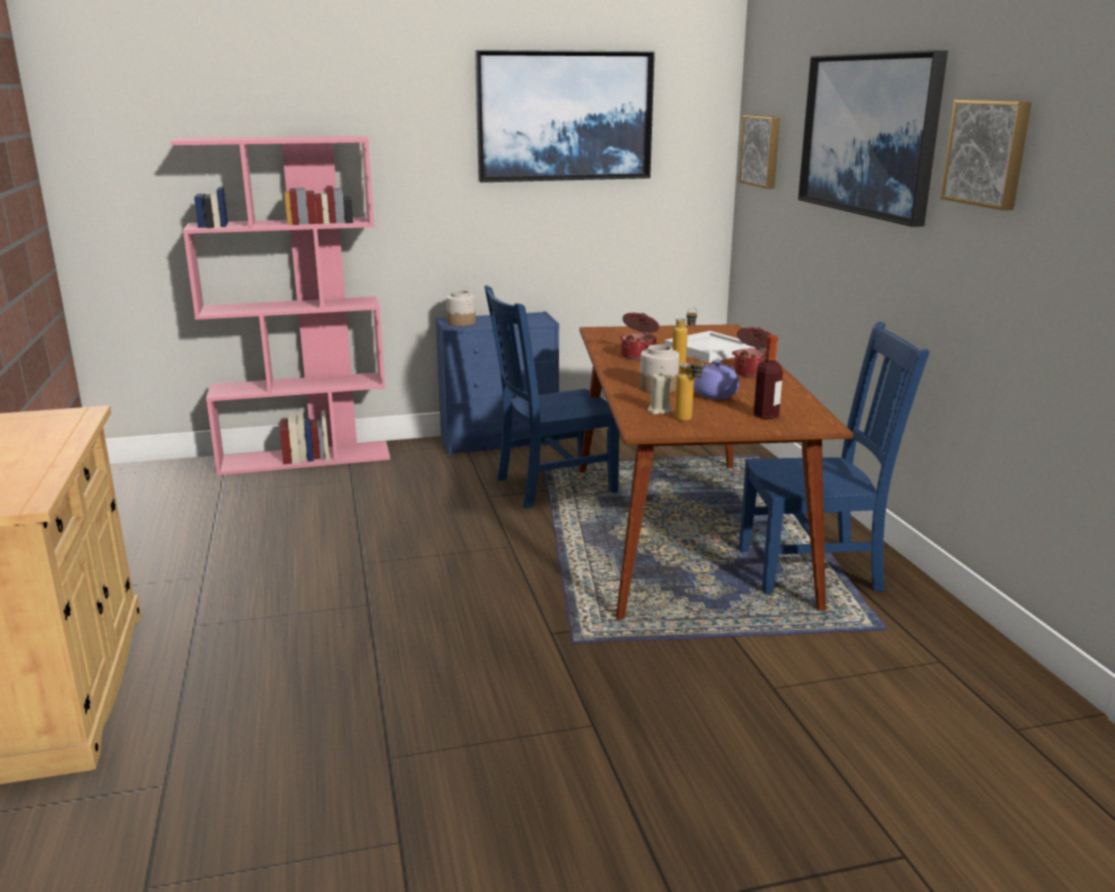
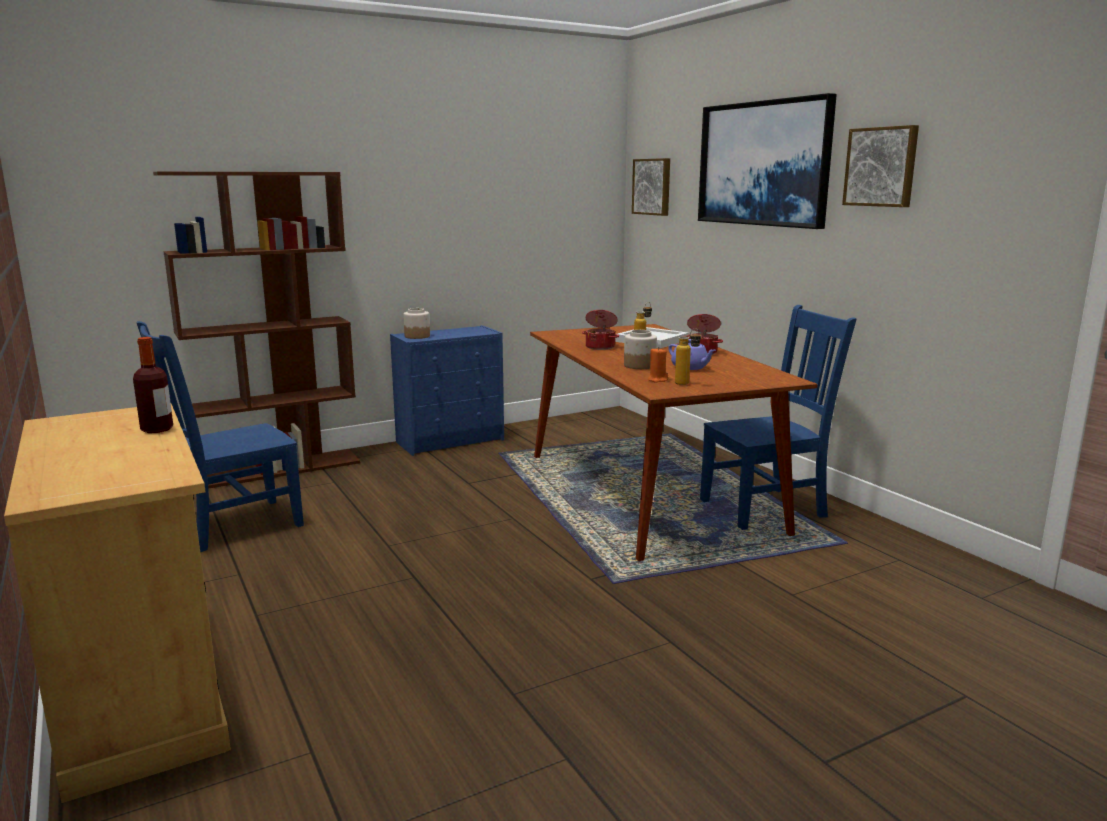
camera: 15 degrees left, 5 degrees down
(306, 458) = (278, 469): pink bookcase -> brown bookcase
(552, 486) = (518, 470): blue chair -> blue chair (233, 526)
(564, 116) = (493, 159): picture -> none
(659, 411) = (657, 380): beige candle -> orange candle
(766, 415) = (742, 377): bottle -> bottle (157, 429)

